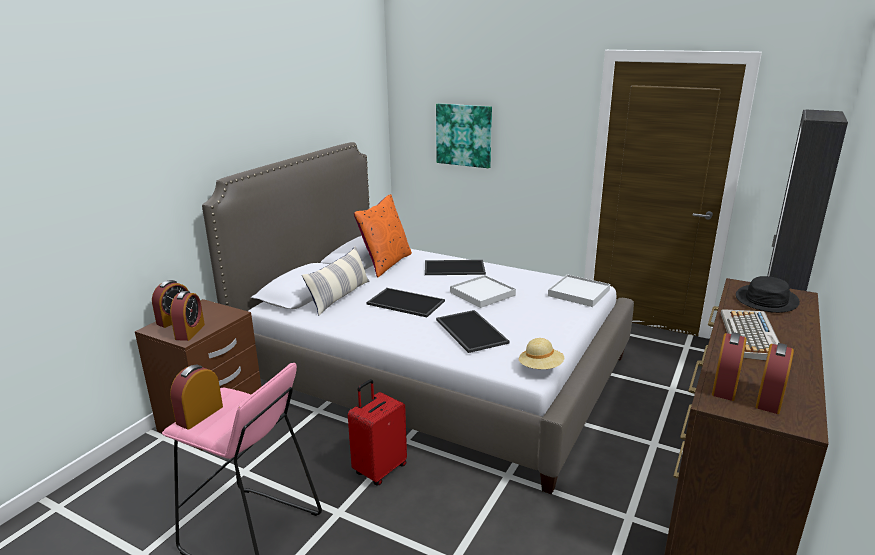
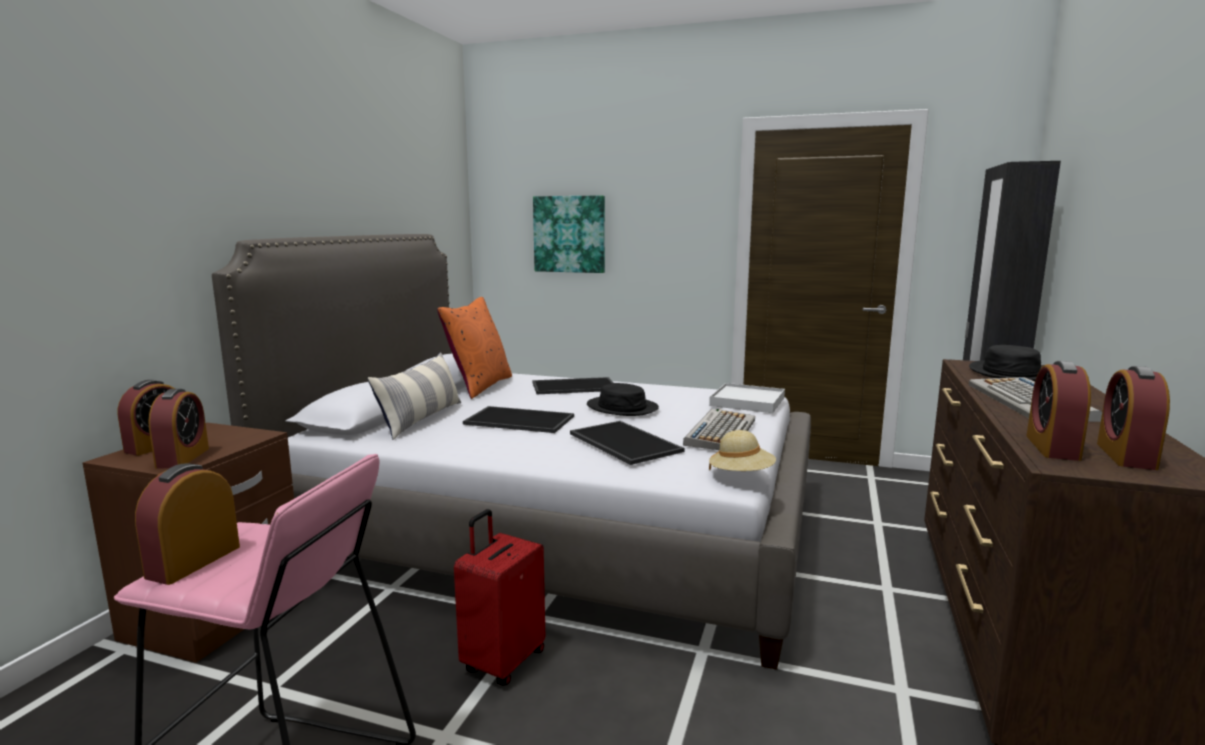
camera: 10 degrees left, 10 degrees down
(482, 294) = (622, 407): white tray -> black hat
(543, 324) = (720, 431): none -> keyboard

